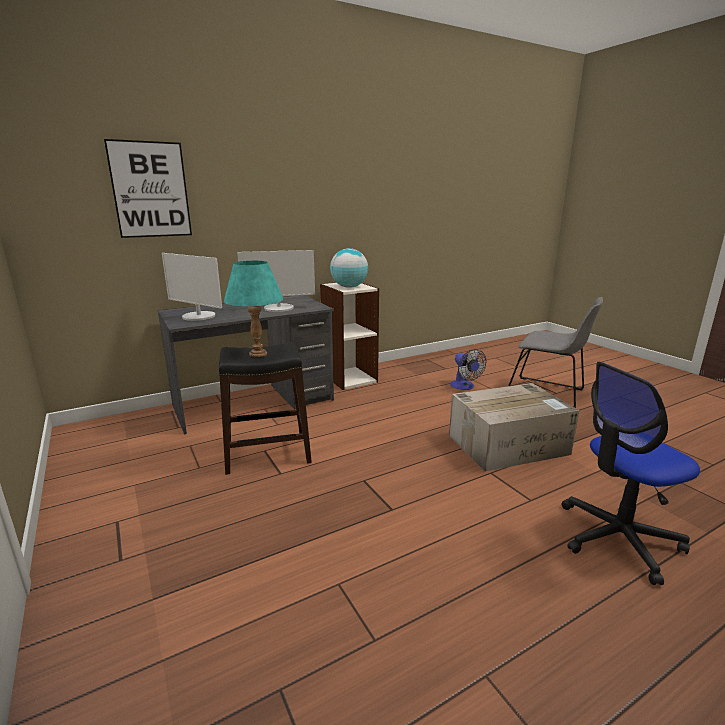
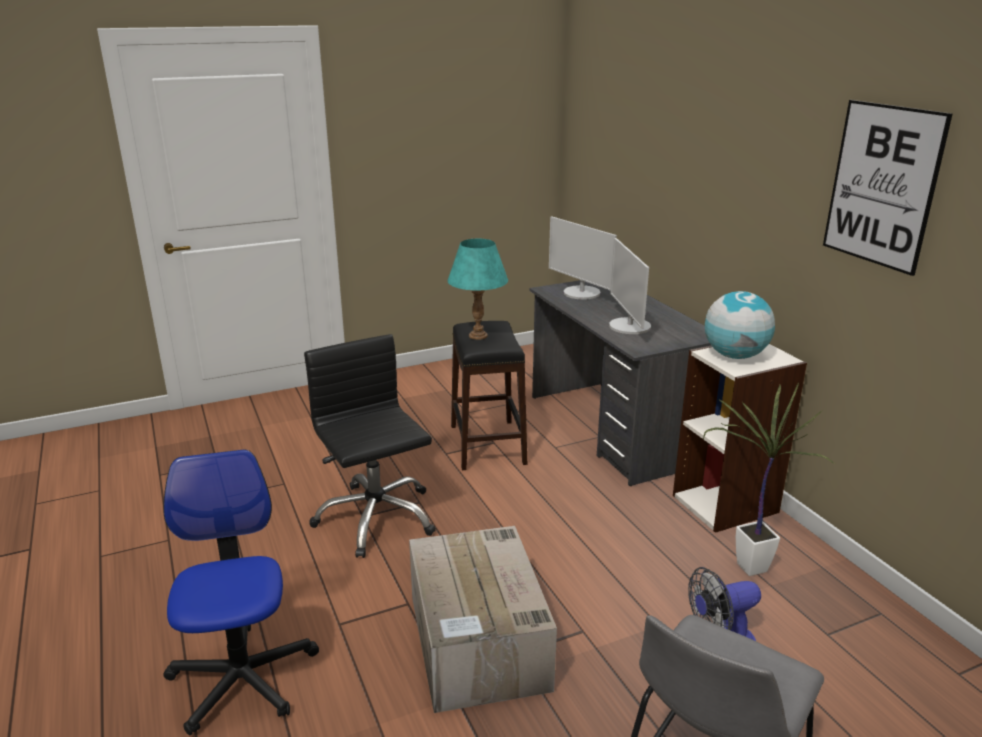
camera: 95 degrees right, 5 degrees up
(150, 190) = (633, 144): picture -> picture (882, 185)
(198, 316) = (581, 293): monitor -> monitor turned 75 degrees counterclockwise
(392, 501) = (375, 518): none -> black office chair
(405, 378) = (744, 567): none -> potted plant

